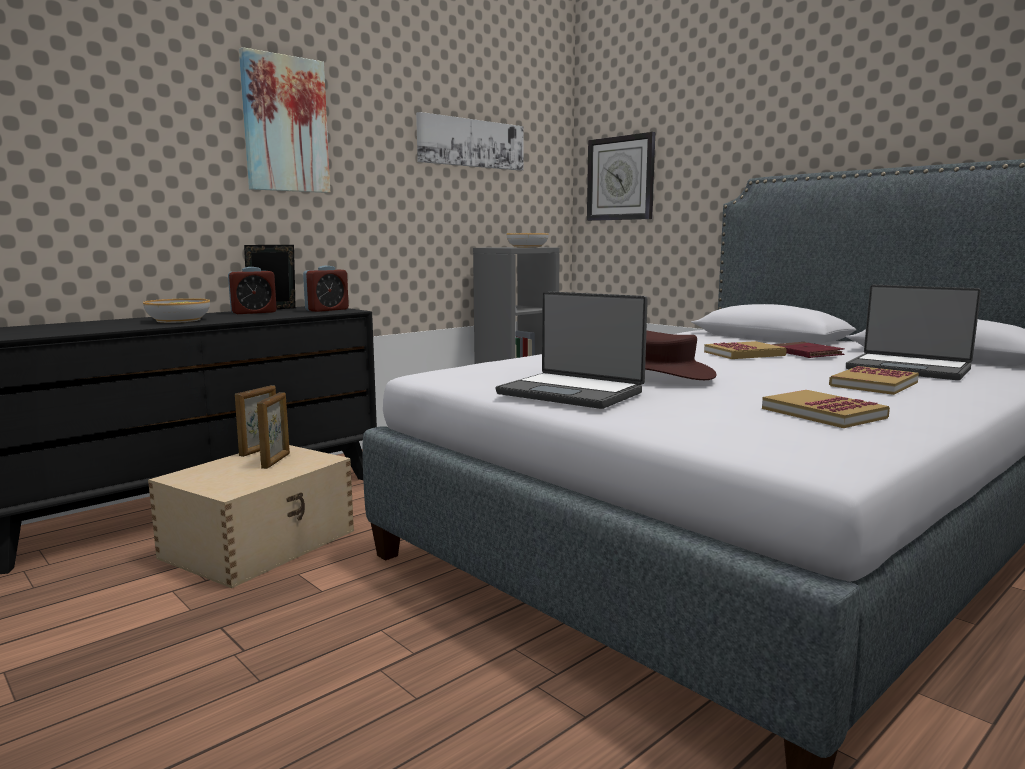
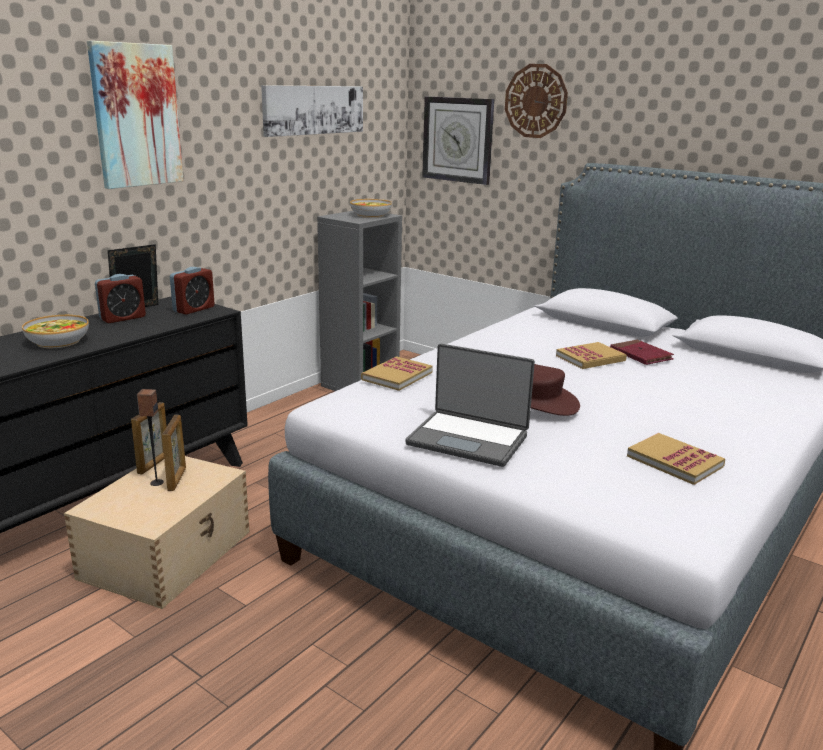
camera: 10 degrees left, 10 degrees up
(254, 462) = (156, 482): none -> speaker
(696, 127) = (536, 101): none -> wall clock
(873, 384) = (704, 410): book -> book (397, 376)
(908, 369) = (727, 381): laptop -> none

